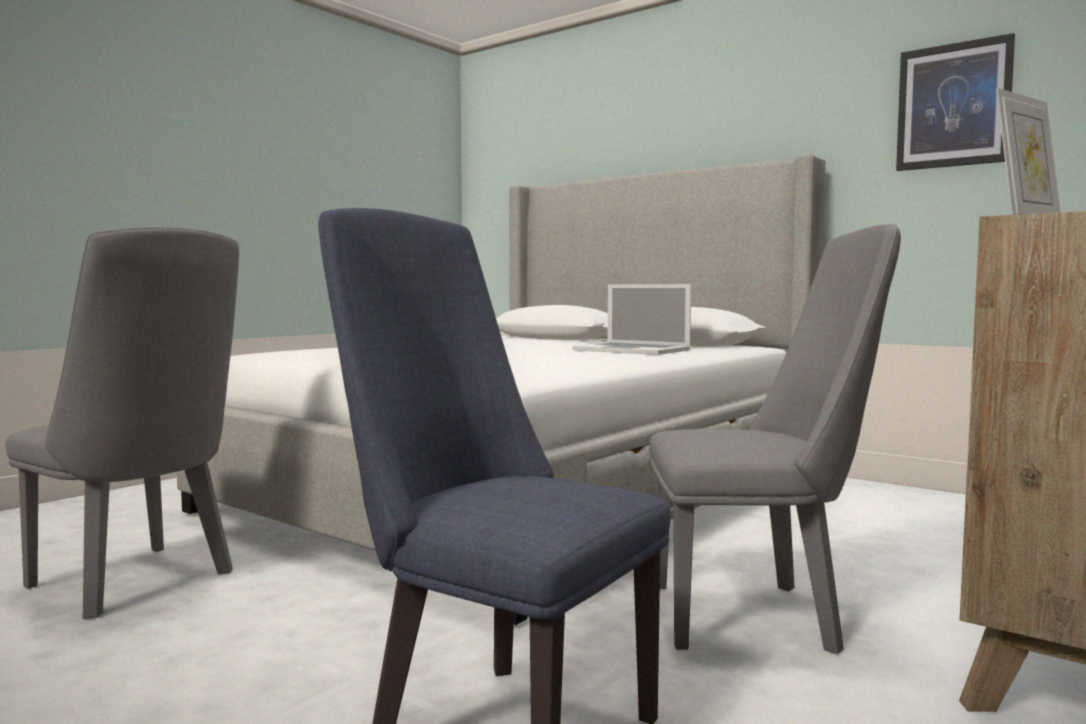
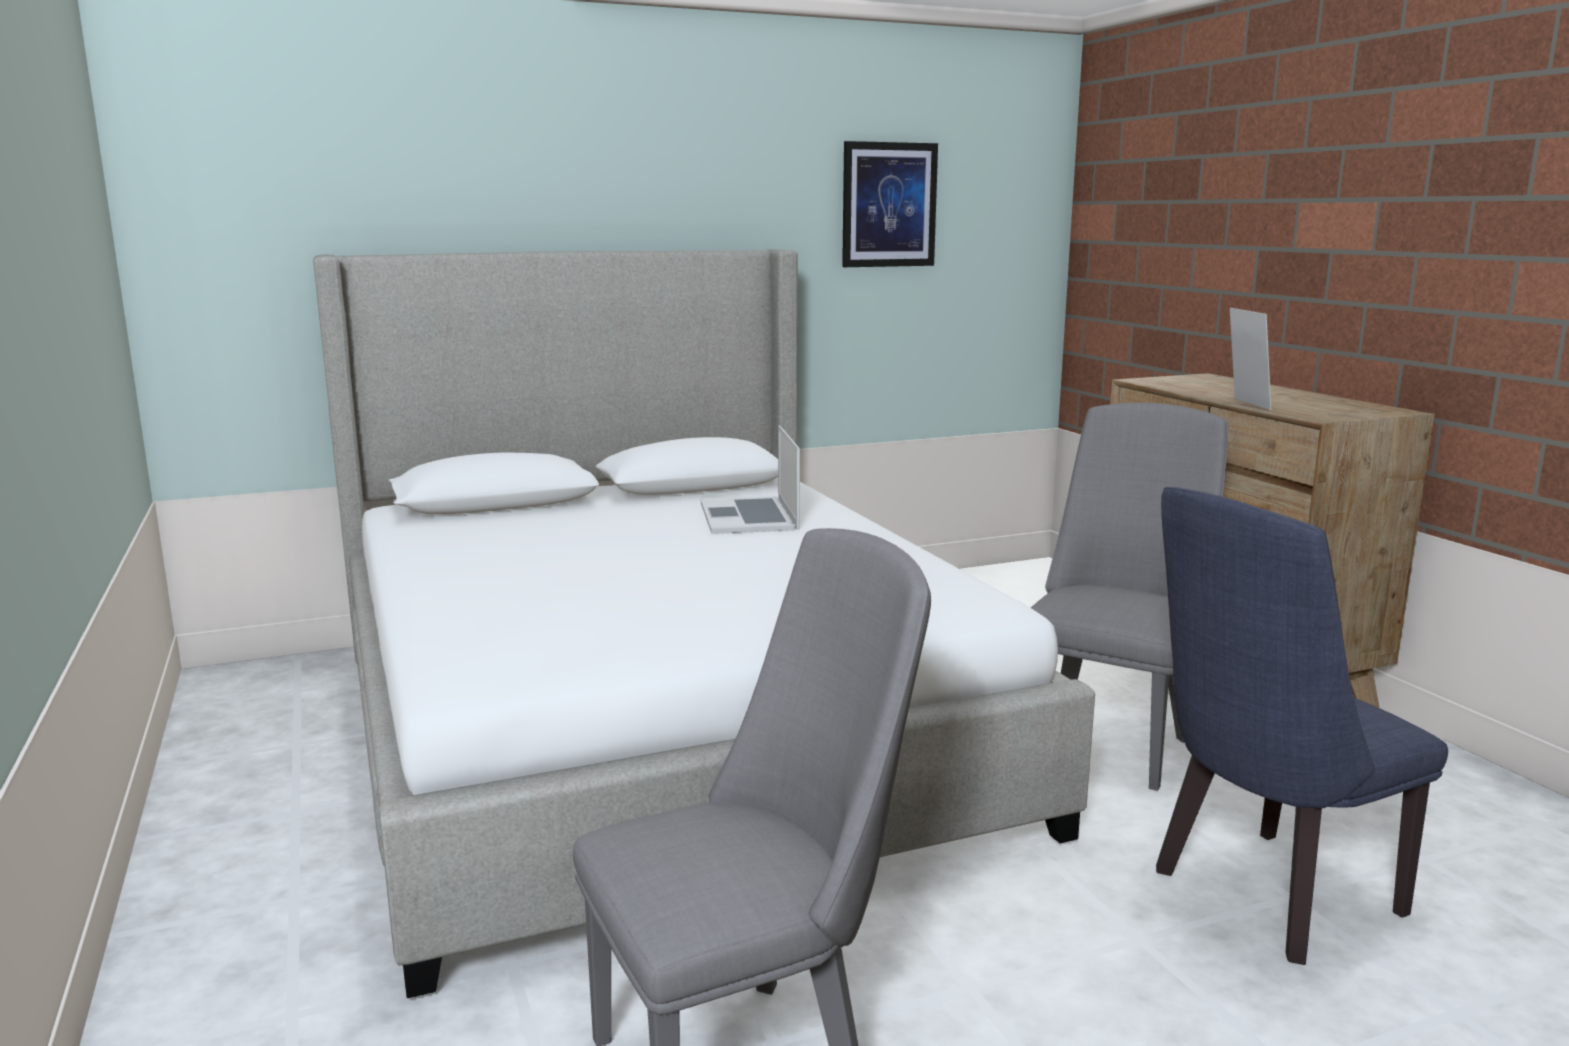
camera: 60 degrees left, 10 degrees up
(632, 350) = (749, 516): laptop -> laptop turned 105 degrees clockwise

